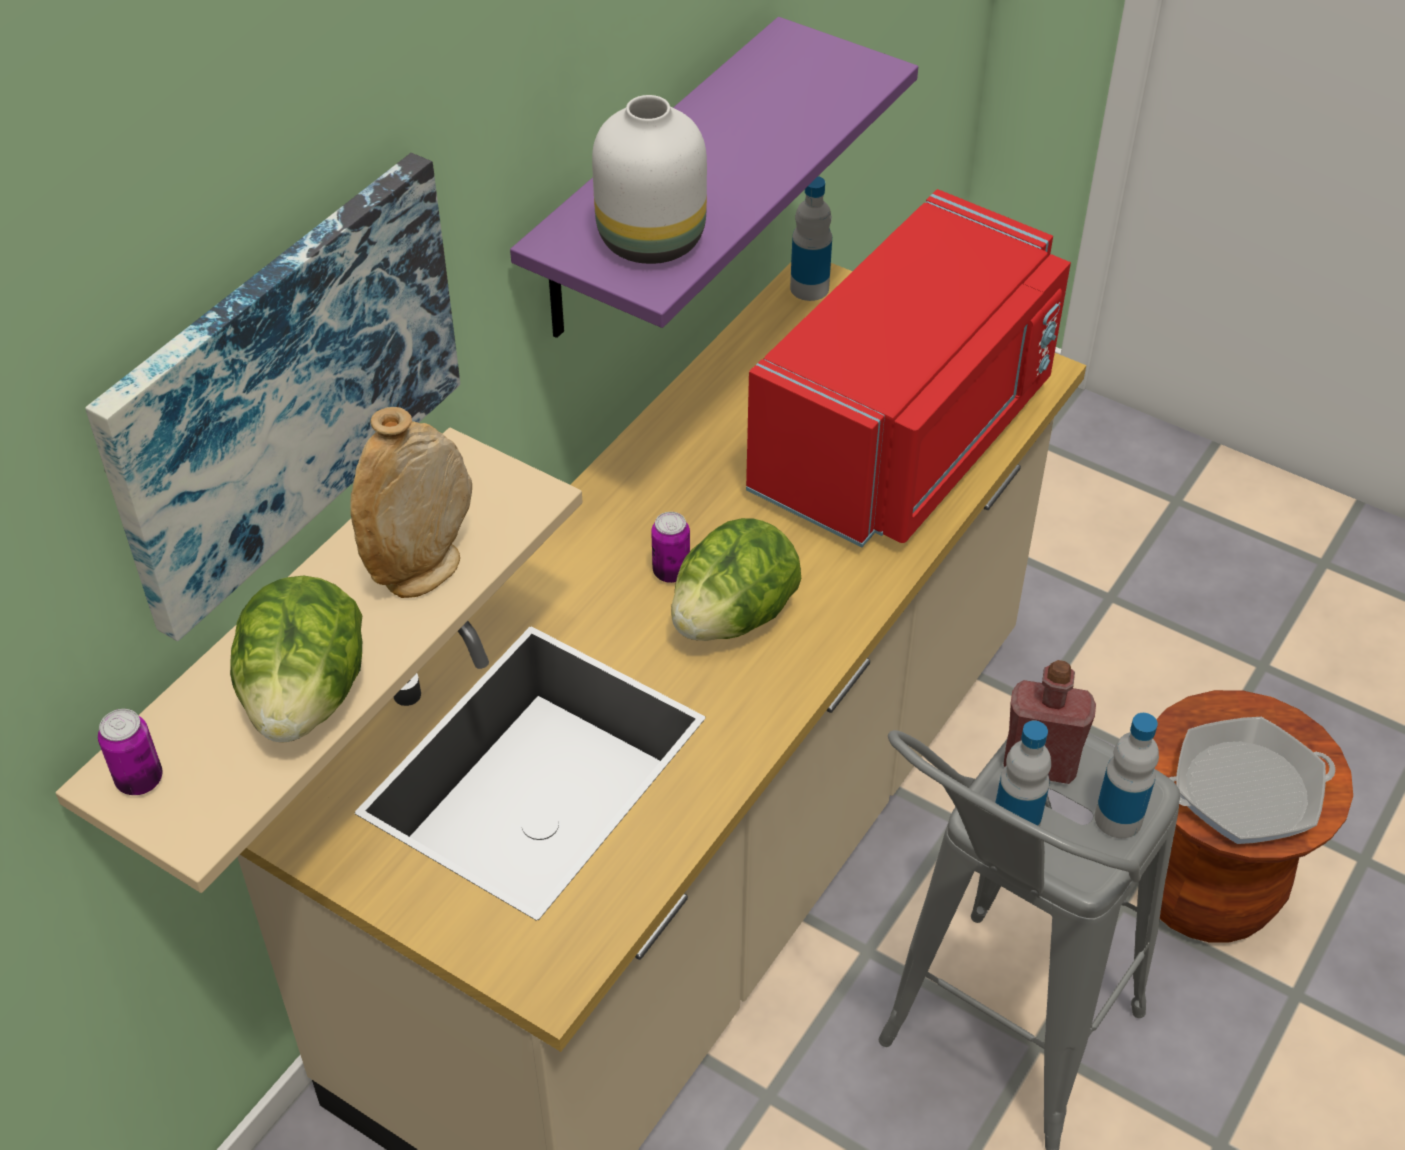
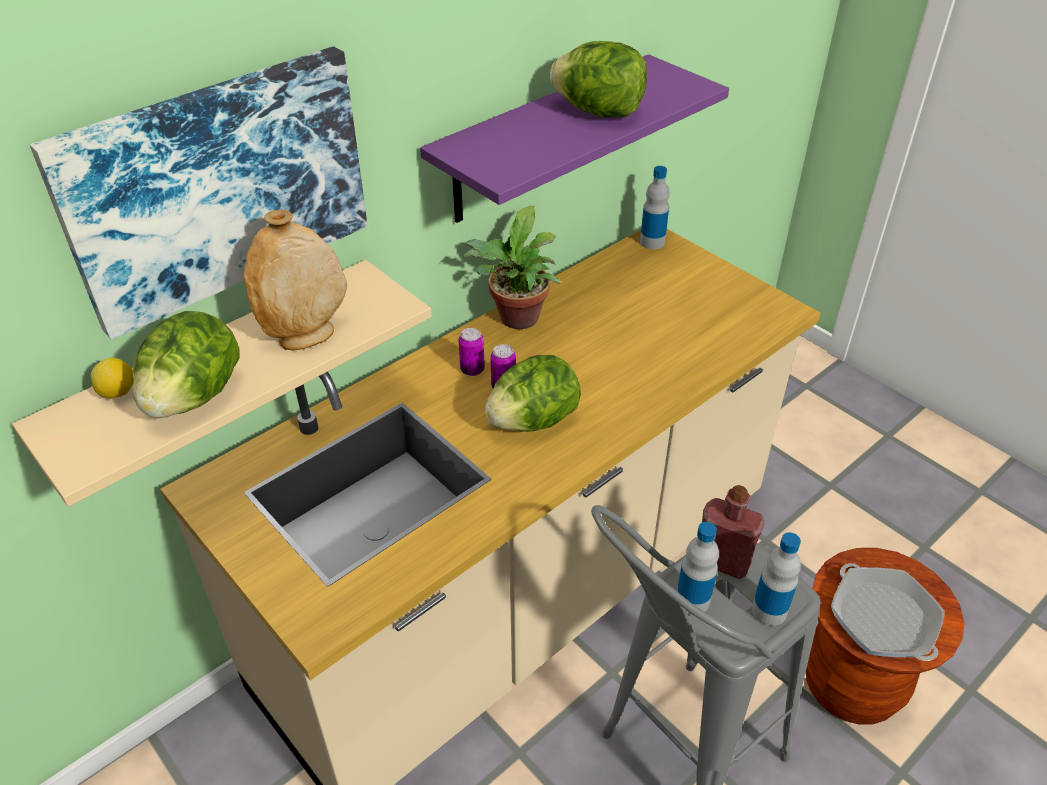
camera: 15 degrees right, 5 degrees down
(140, 780) = (65, 426): can -> can (472, 370)
(190, 713) = (118, 393): none -> lemon
(650, 460) = (516, 321): none -> potted plant
(652, 238) = (512, 153): white vase -> none
(748, 142) = (599, 112): none -> lettuce
(908, 437) = (687, 335): red microwave -> none
(1245, 790) = (883, 619): frying pan -> frying pan turned 60 degrees clockwise

